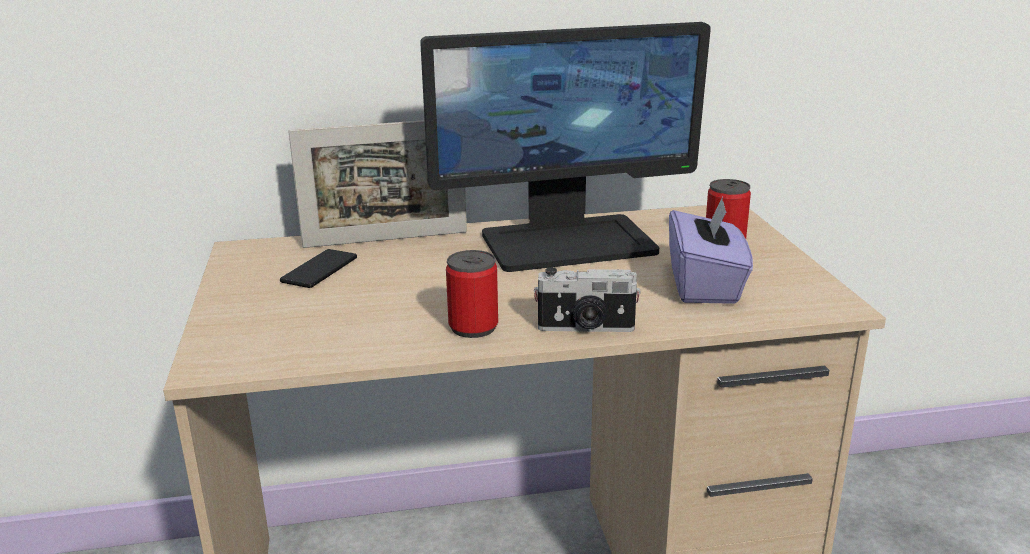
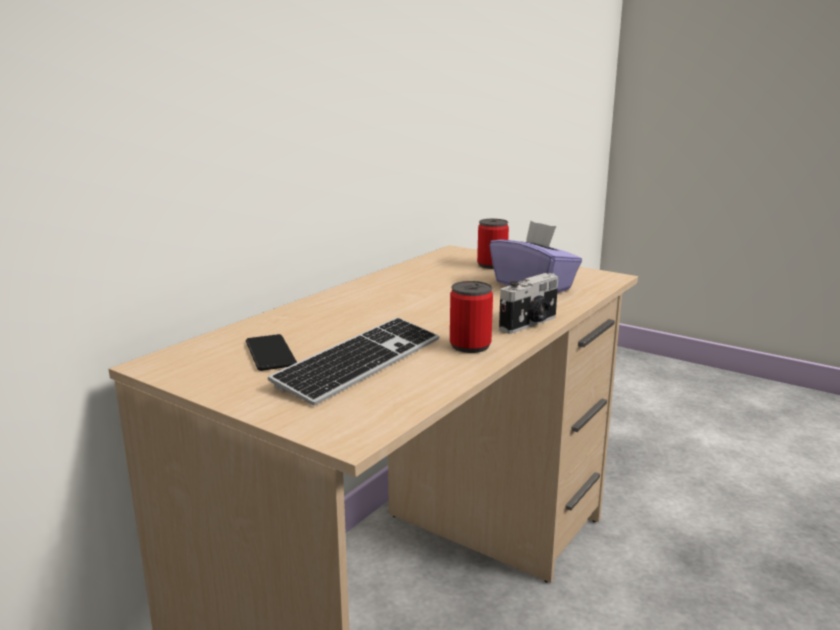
camera: 45 degrees left, 5 degrees down
(355, 305) = (361, 363): none -> keyboard
(386, 239) = (272, 321): picture frame -> none
(568, 242) = (406, 288): monitor -> none

